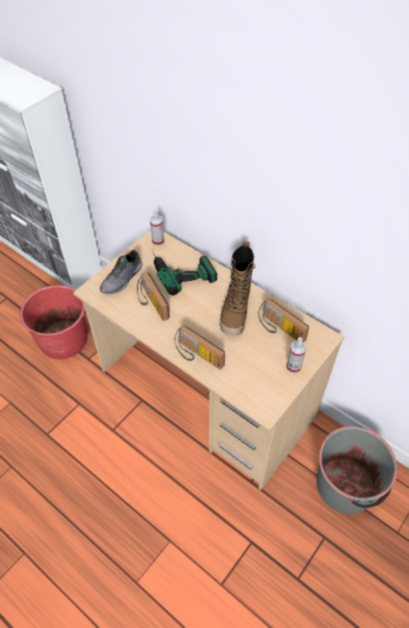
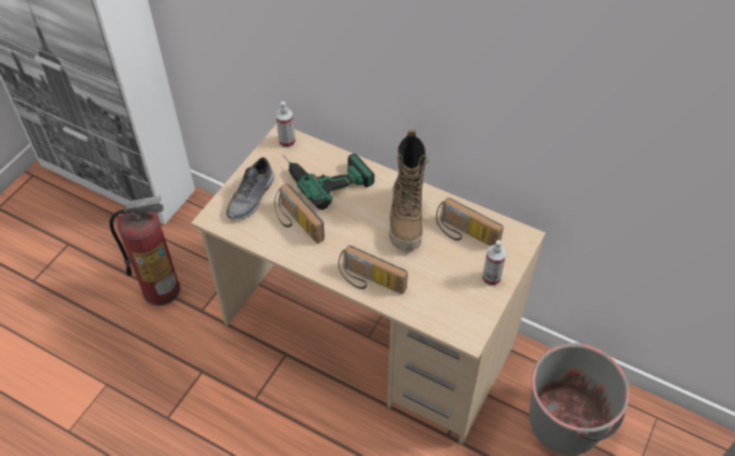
camera: 10 degrees left, 0 degrees up
(63, 339) = (161, 289): red bucket -> fire extinguisher

